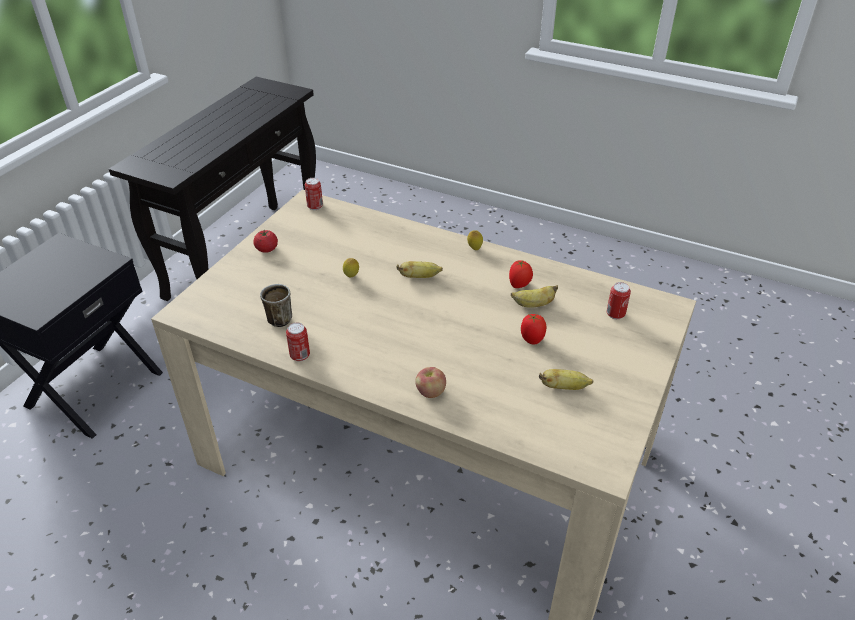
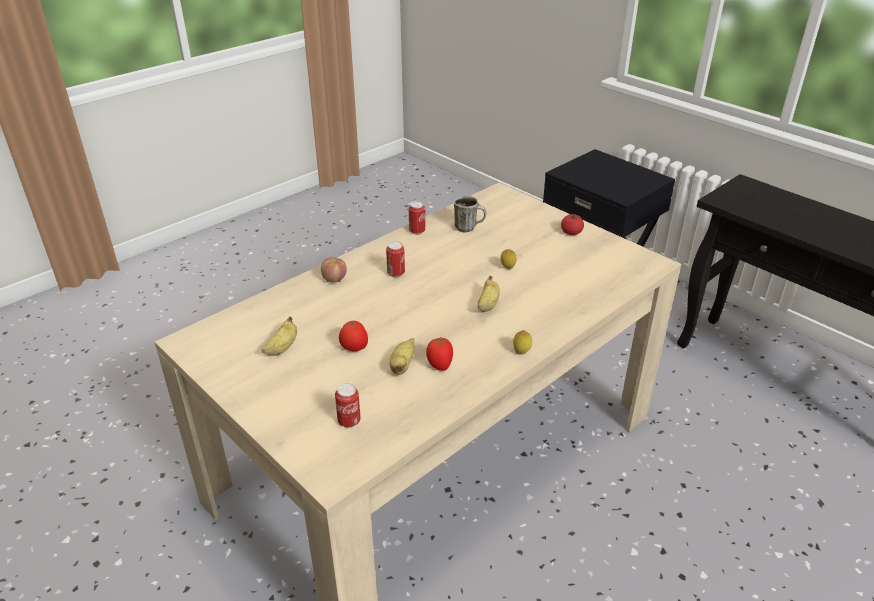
camera: 110 degrees right, 5 degrees down
(315, 207) = (641, 266): can -> can (396, 273)

